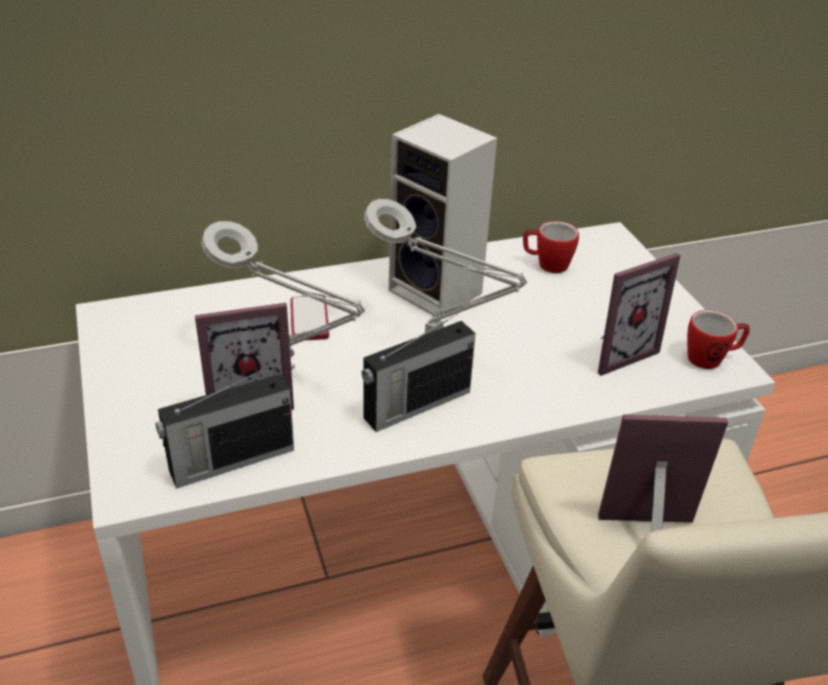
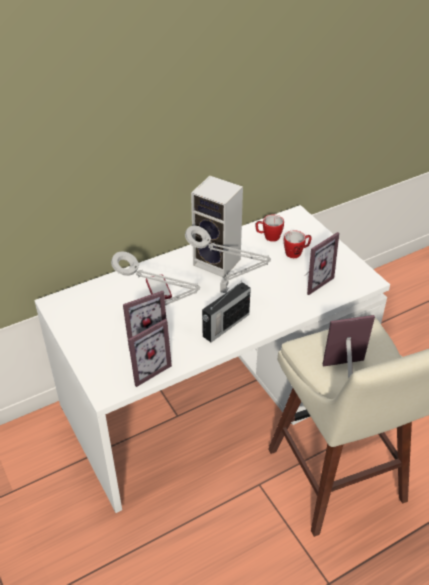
camera: 10 degrees left, 5 degrees up
(229, 461) = (147, 369): radio -> picture frame
(711, 359) = (359, 277): mug -> mug (296, 253)

